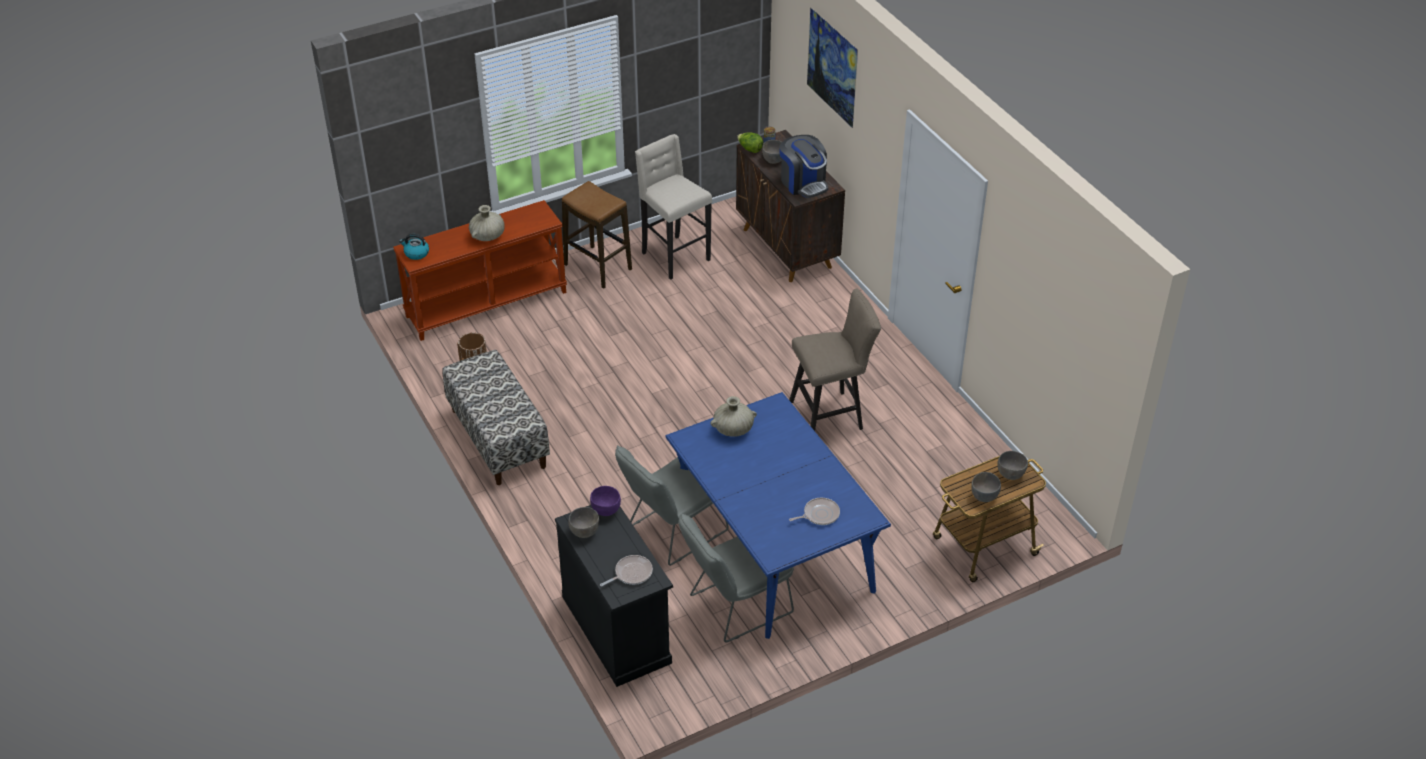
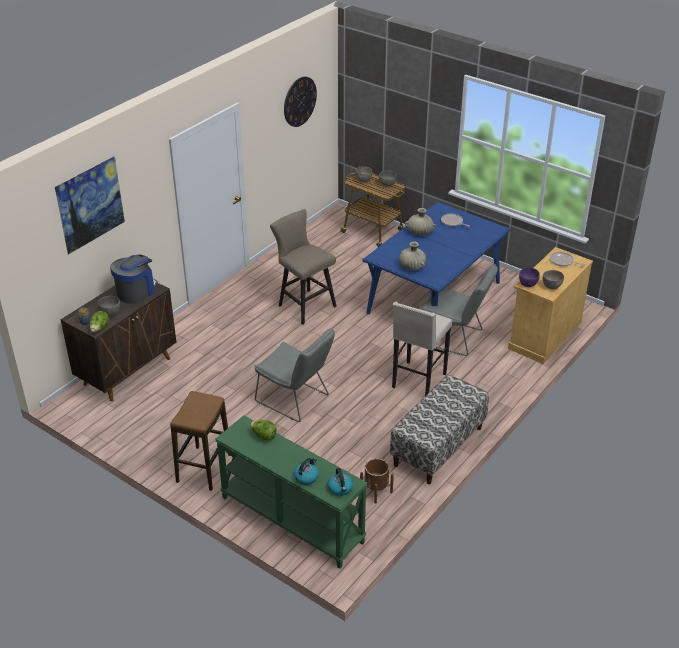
camera: 115 degrees left, 5 degrees down
(448, 238) = (306, 477): none -> kettle
(486, 303) = (291, 520): brown console table -> green console table
(488, 236) = (288, 452): beige vase -> beige vase (420, 232)
(522, 228) = (263, 436): none -> lettuce
(616, 629) = (544, 335): black cabinet -> beige cabinet
(674, 257) = (167, 428): beige stool -> beige stool (417, 381)
(734, 607) = (488, 299): grey chair -> grey chair (296, 400)
(1065, 303) = (299, 101): none -> wall clock

